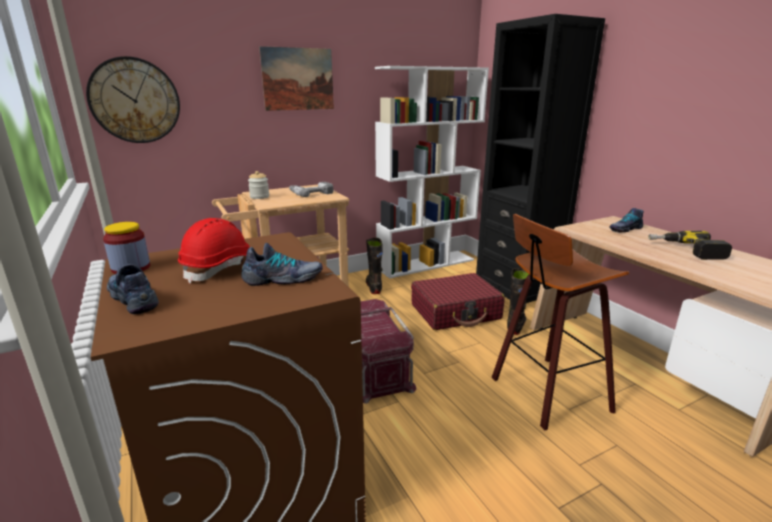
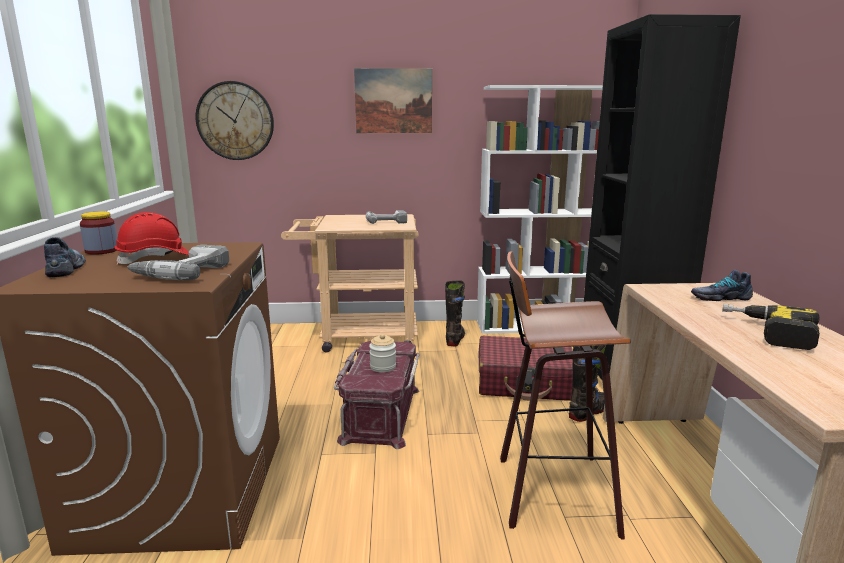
camera: 25 degrees right, 5 degrees down
(259, 197) = (331, 220): jar -> jar (383, 367)
(283, 279) = (182, 272): shoe -> power drill

